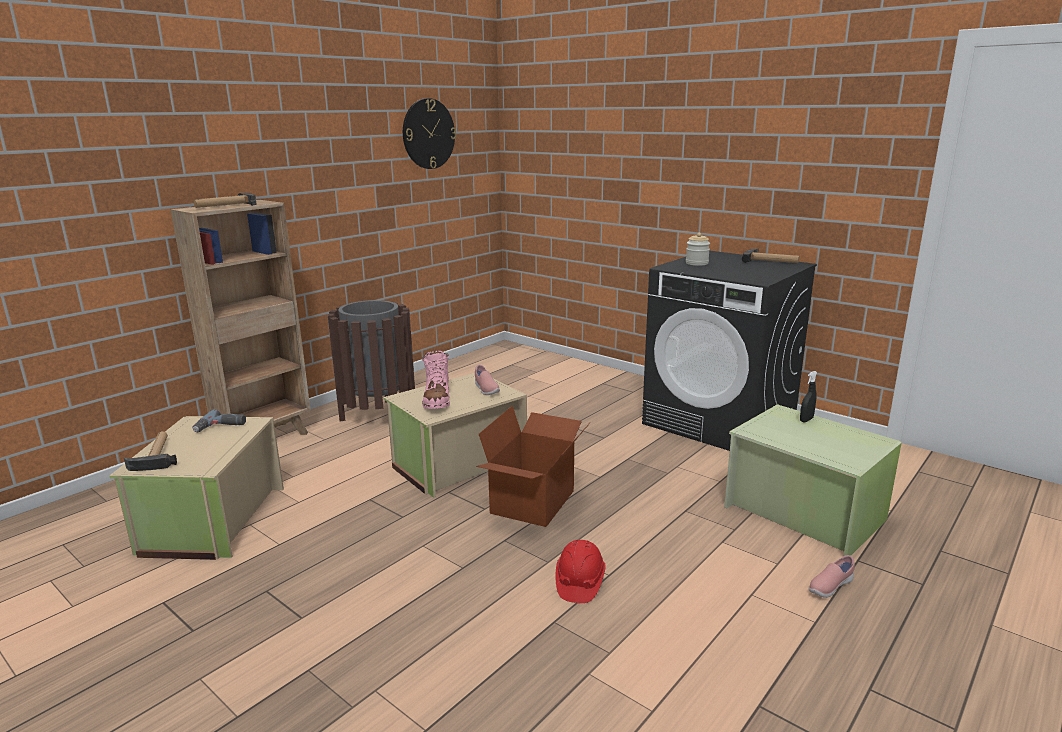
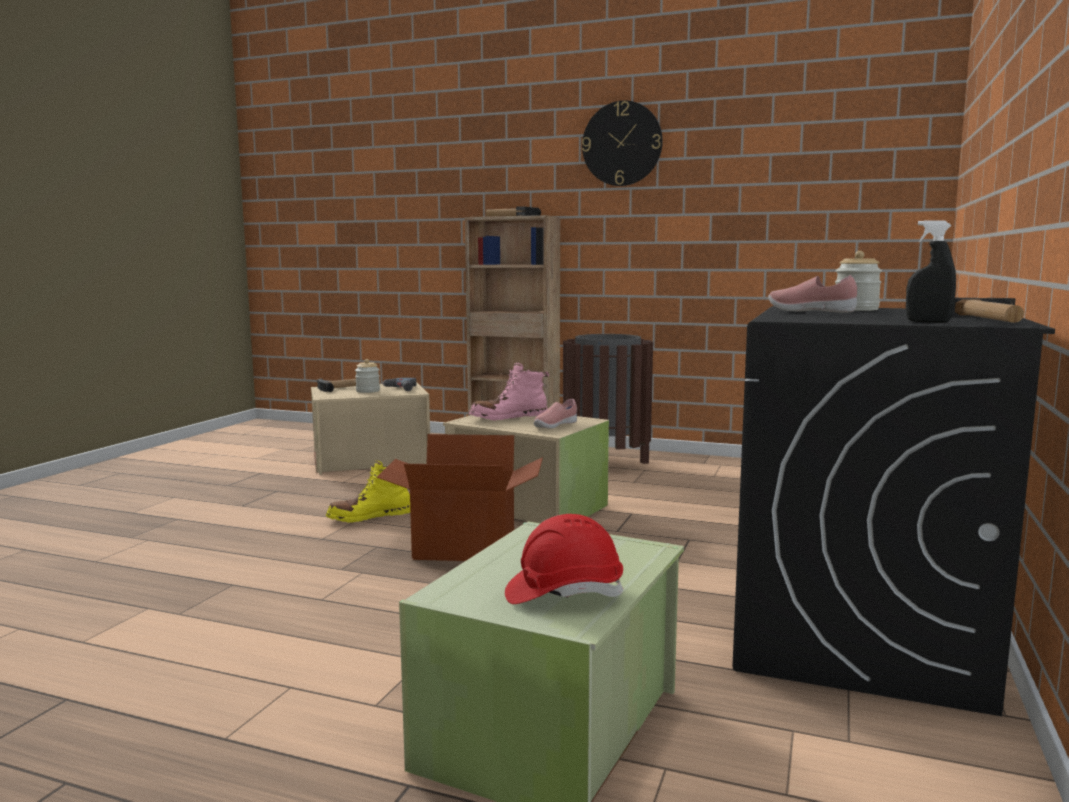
camera: 70 degrees right, 10 degrees down
(204, 444) = (368, 391): none -> jar
(420, 537) = (370, 517): none -> yellow boot
(428, 134) = (804, 153): wall clock -> wall clock (622, 143)
(579, 582) = (303, 587): red hard hat -> red hard hat (563, 593)
(806, 420) = (626, 565): black spray bottle -> black spray bottle (928, 322)
(829, 587) = (317, 752): pink shoe -> pink shoe (811, 312)

